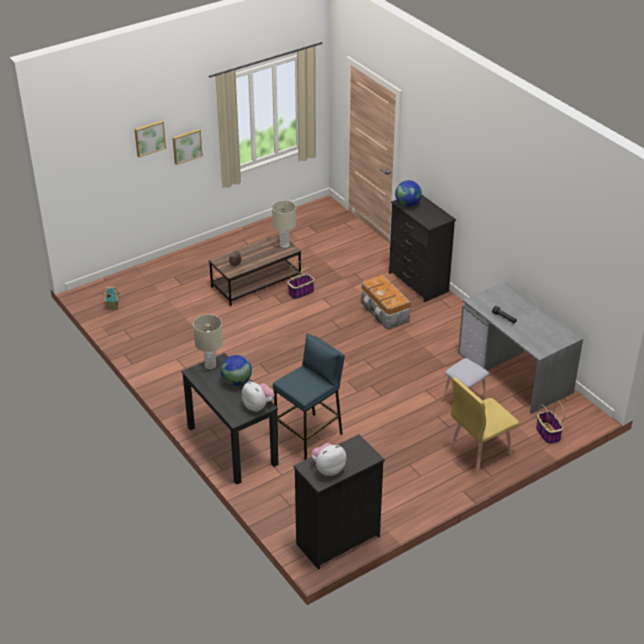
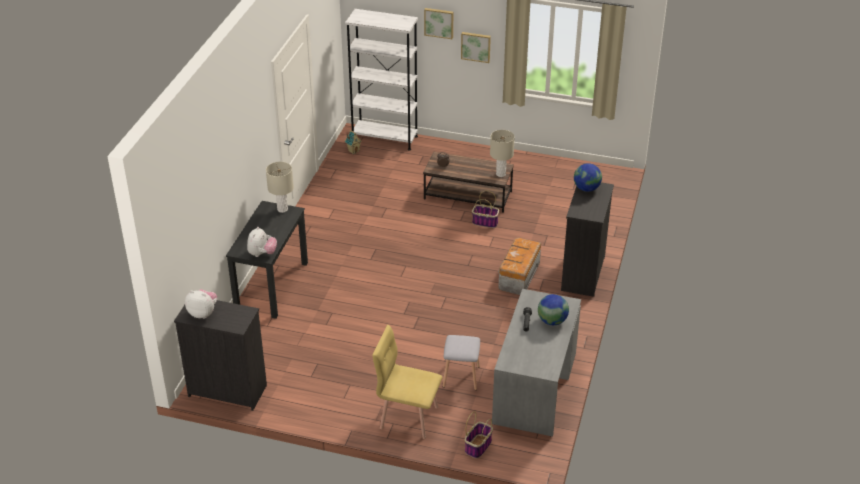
camera: 50 degrees right, 0 degrees up
(121, 282) = (384, 138): none -> white bookcase
(236, 382) = (278, 230): globe -> globe (552, 321)
(310, 436) = (323, 317): blue stool -> none

